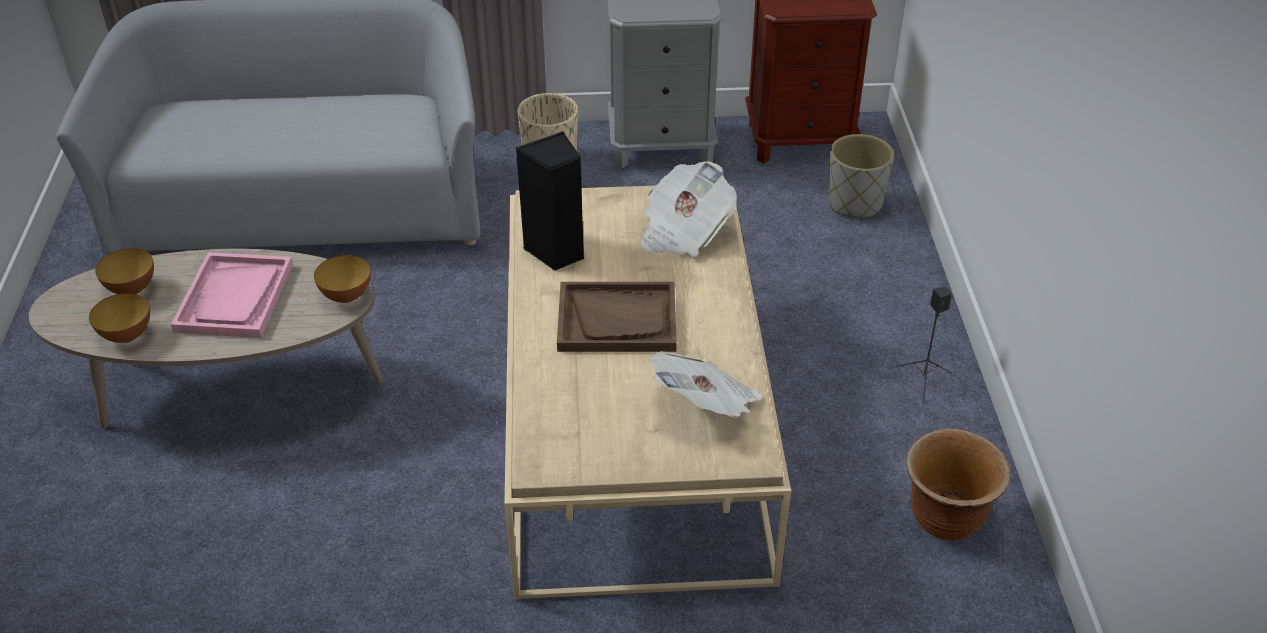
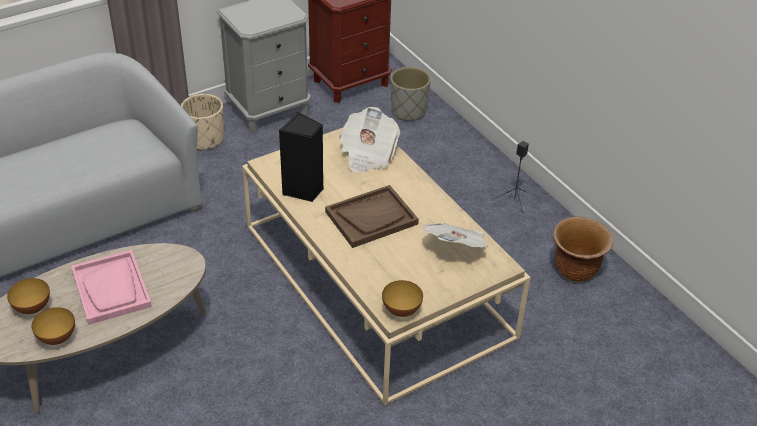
camera: 30 degrees left, 0 degrees up
(346, 296) = (185, 262): bowl -> bowl (401, 310)

